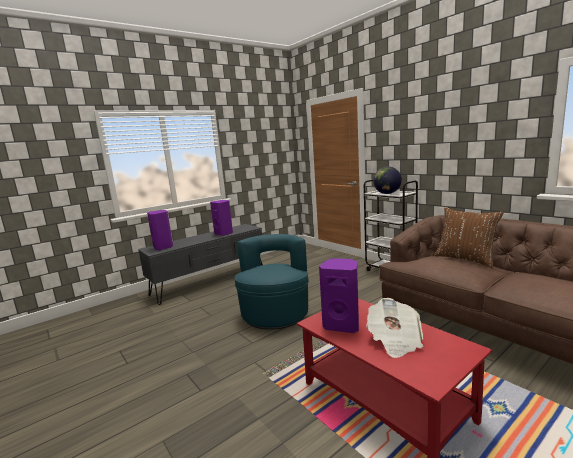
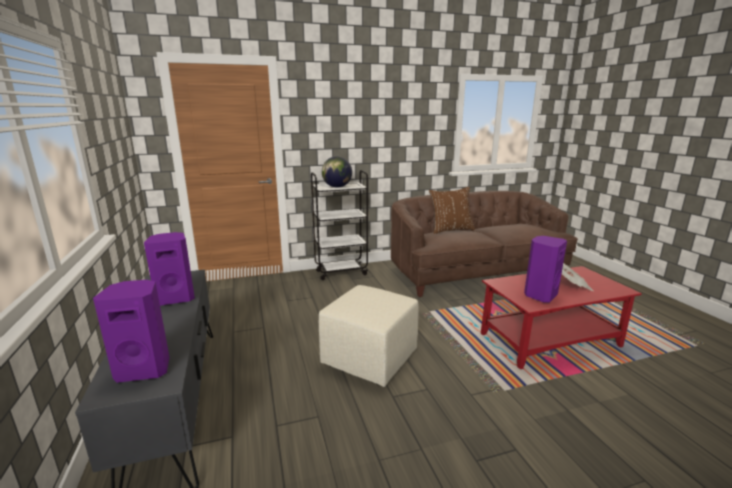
camera: 70 degrees left, 5 degrees up
(275, 314) = (370, 358): turquoise armchair -> beige ottoman

